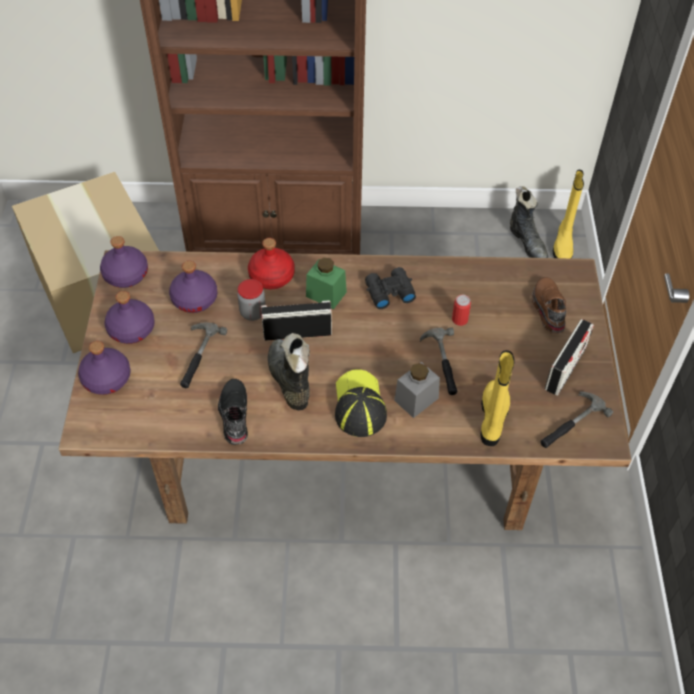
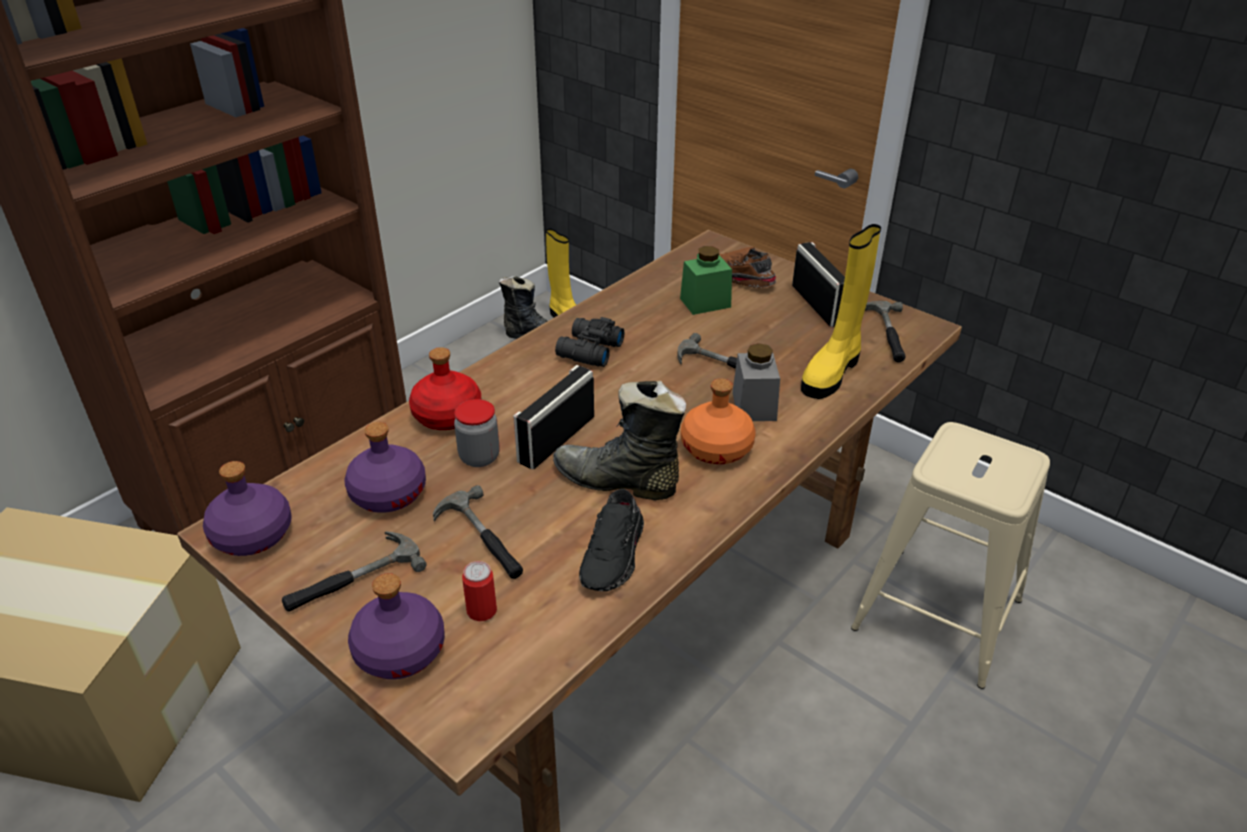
camera: 50 degrees left, 15 degrees down
(132, 329) = (352, 578): purple bottle -> hammer
(233, 415) = (615, 555): black shoe -> black shoe turned 105 degrees counterclockwise
(326, 294) = (531, 391): green jar -> green jar (705, 303)
(359, 405) = (716, 448): cap -> orange bottle
(460, 320) = (684, 328): can -> can (481, 610)
(493, 418) = (832, 372): yellow boot -> yellow boot turned 105 degrees counterclockwise
(501, 616) = (937, 613): none -> beige stool

